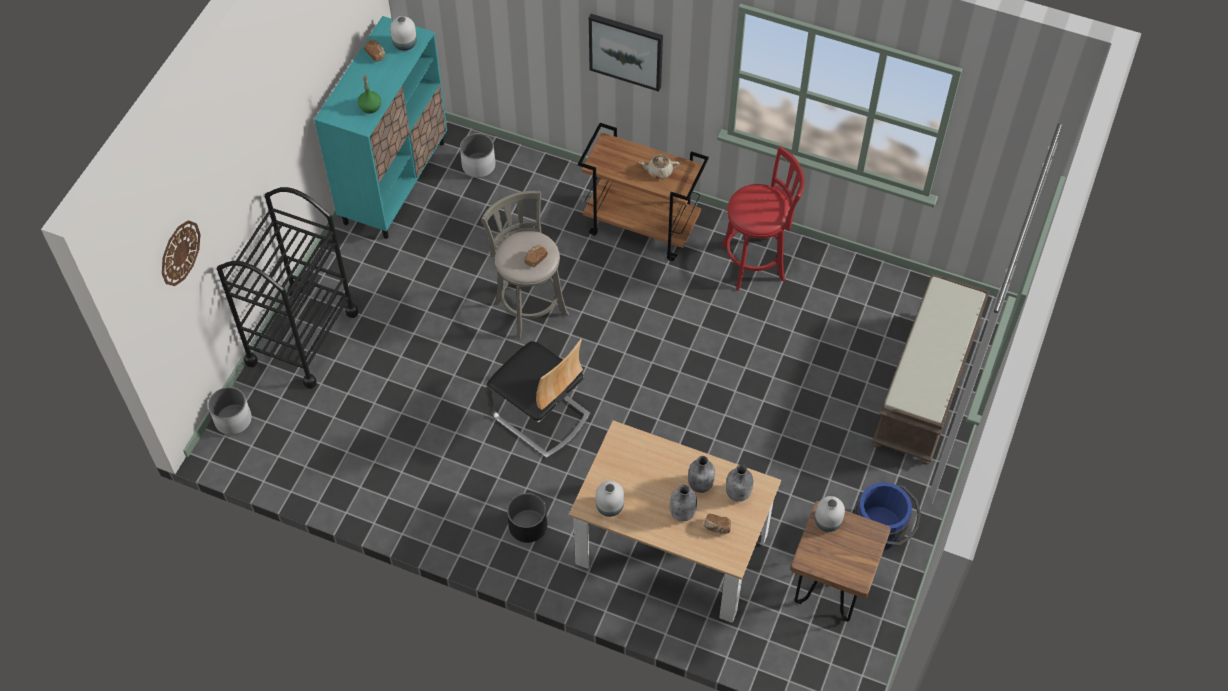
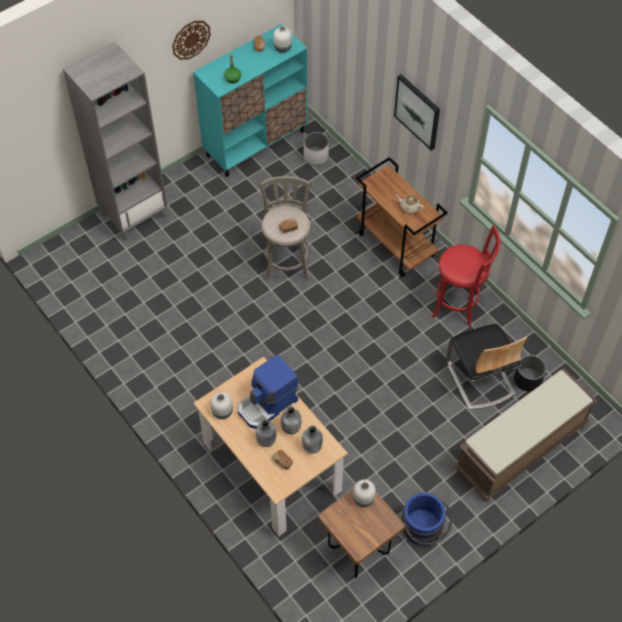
camera: 30 degrees right, 0 degrees up
(179, 252) = (39, 115): wall clock -> wall clock (191, 39)
(233, 419) = (60, 246): white planter -> none
(302, 337) = (134, 215): black cart -> grey bookcase
(527, 526) = (190, 403): black planter -> black planter (527, 379)
(540, 415) = (246, 336): chair -> chair (480, 378)
(656, 472) = (267, 405): none -> coffee machine

